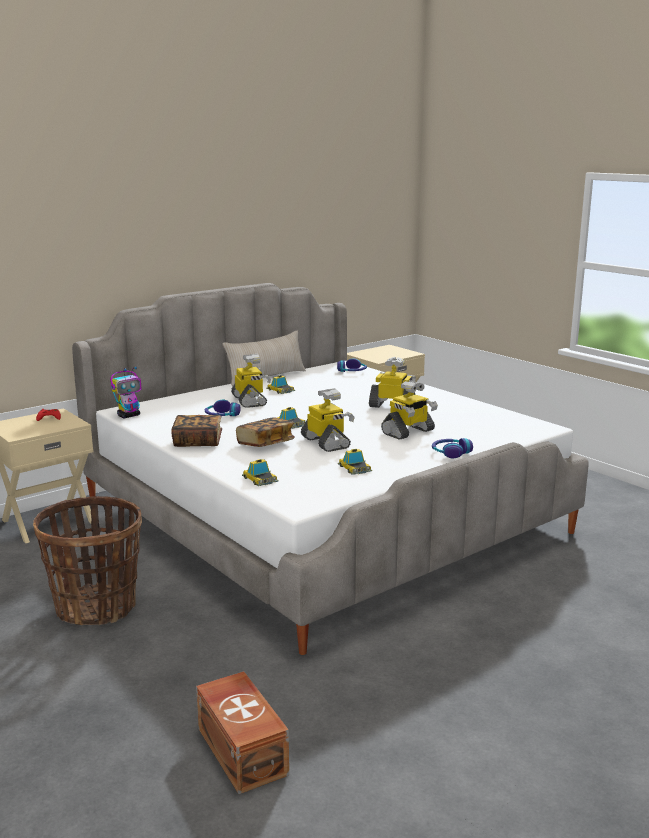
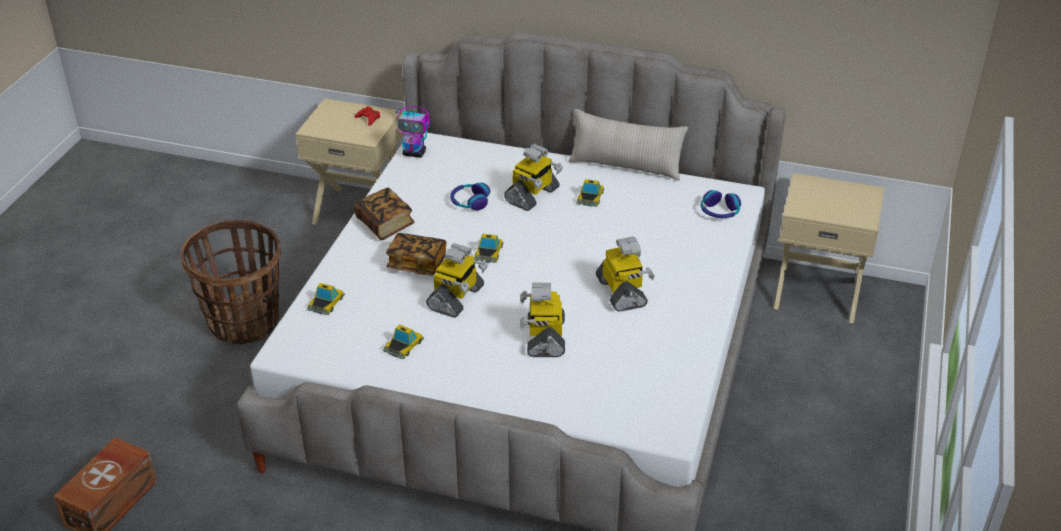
camera: 55 degrees right, 20 degrees up
(408, 432) = (544, 337): toy robot -> toy robot turned 75 degrees clockwise
(450, 453) = (508, 391): headphones -> none

